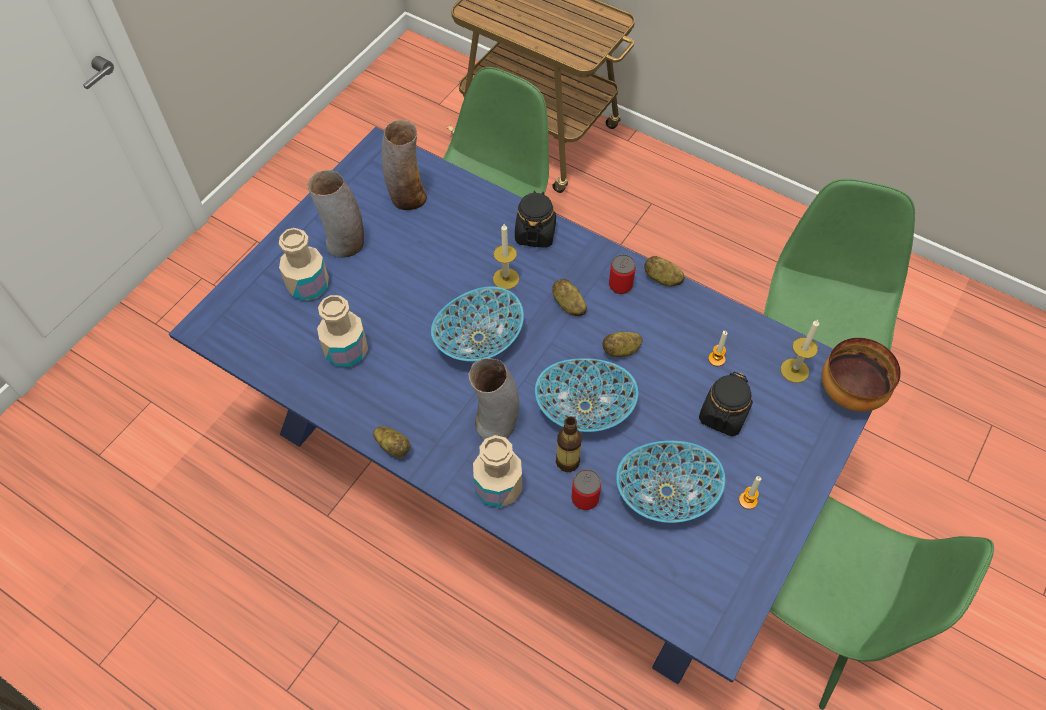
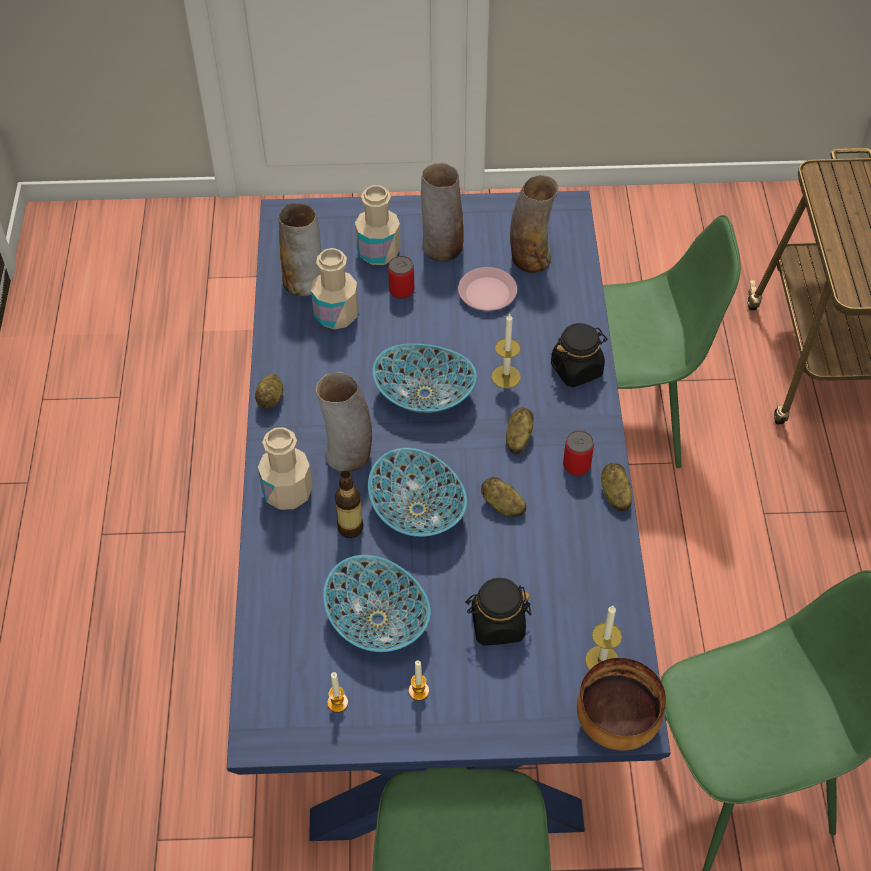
camera: 55 degrees right, 5 degrees down
(290, 353) = (304, 281): none -> vase
(416, 243) = (487, 293): none -> pink plate
(585, 498) = (323, 561): can -> can (401, 290)
(716, 359) = (558, 587): candle -> candle (337, 703)

